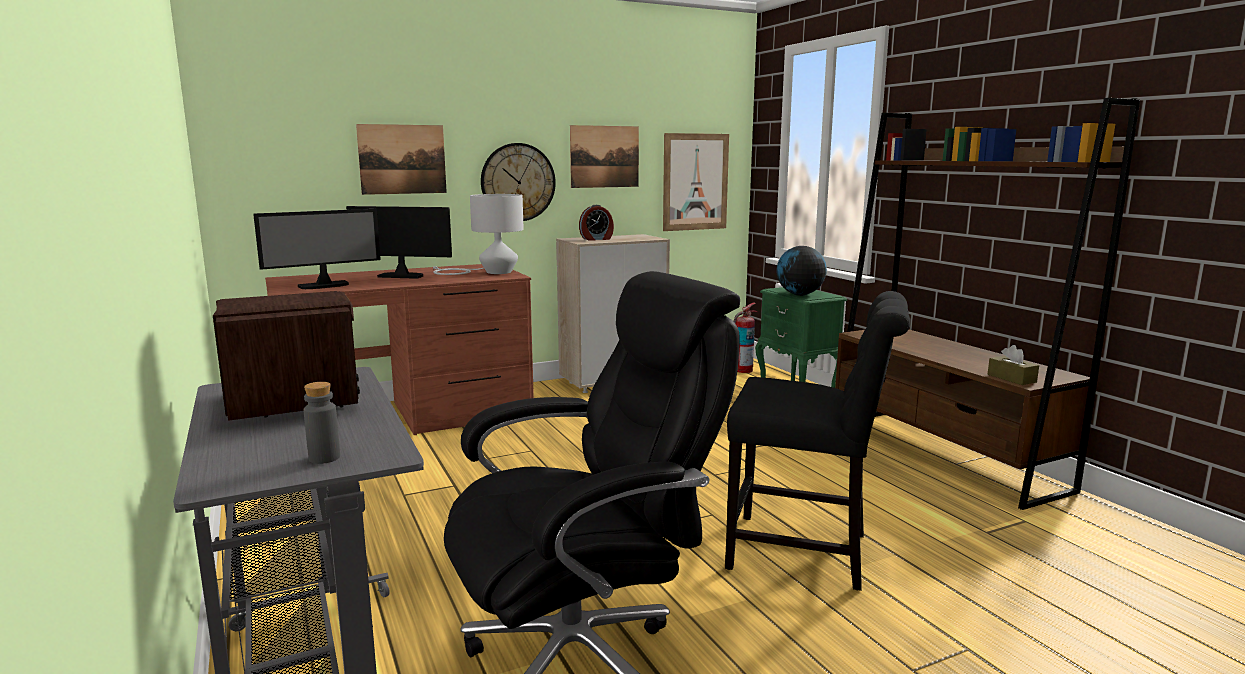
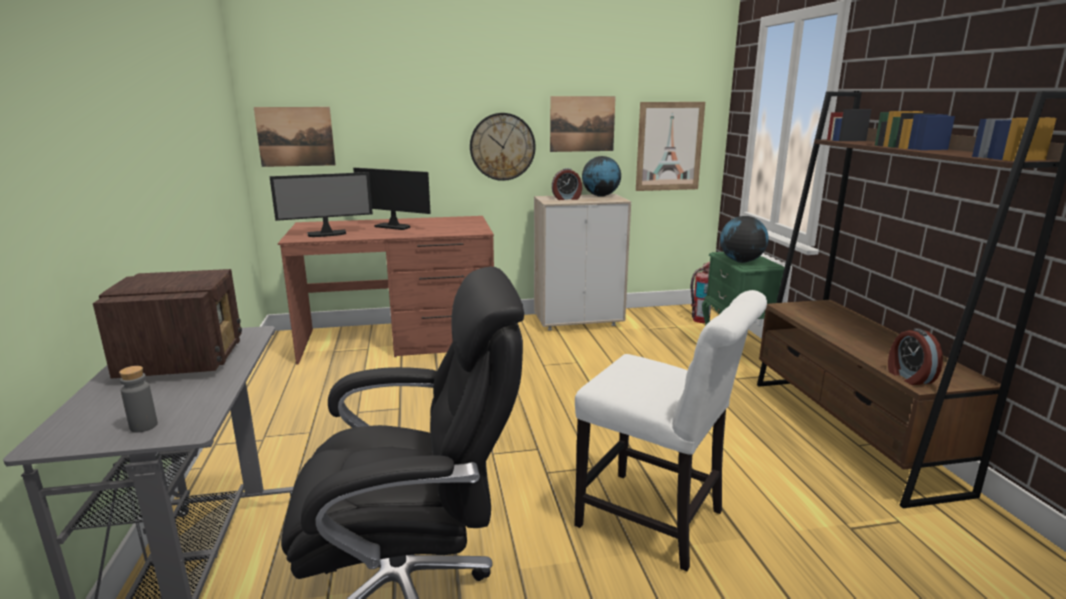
camera: 15 degrees right, 5 degrees up
(402, 159) = (403, 127): picture -> picture (295, 136)
(480, 272) = (458, 225): white table lamp -> none
(630, 236) = (600, 196): none -> globe
(806, 553) = (657, 522): black chair -> white chair
(1011, 378) = (909, 377): brown tissue box -> alarm clock

